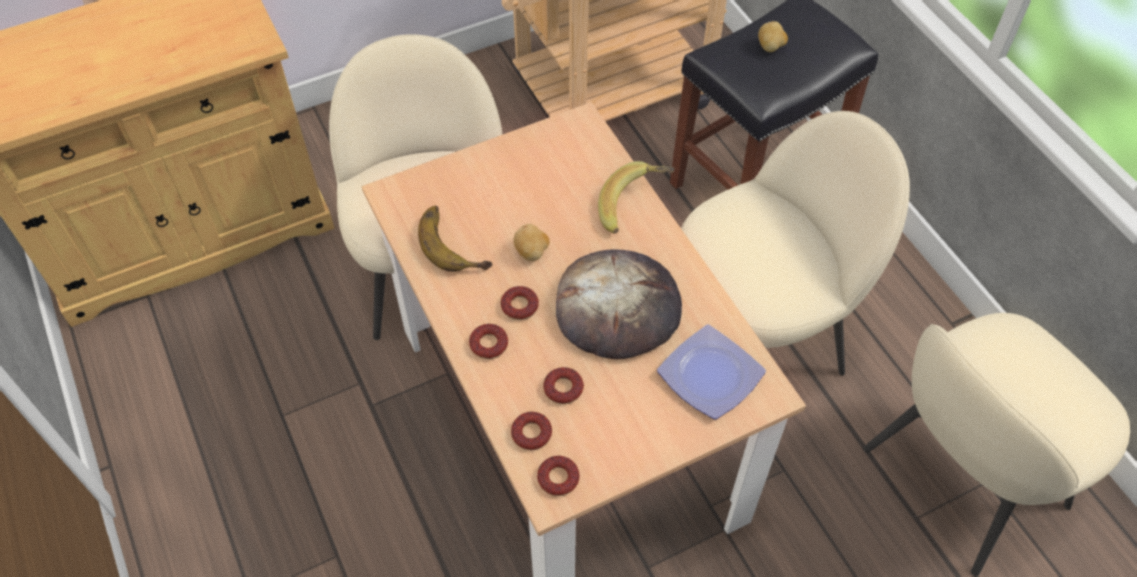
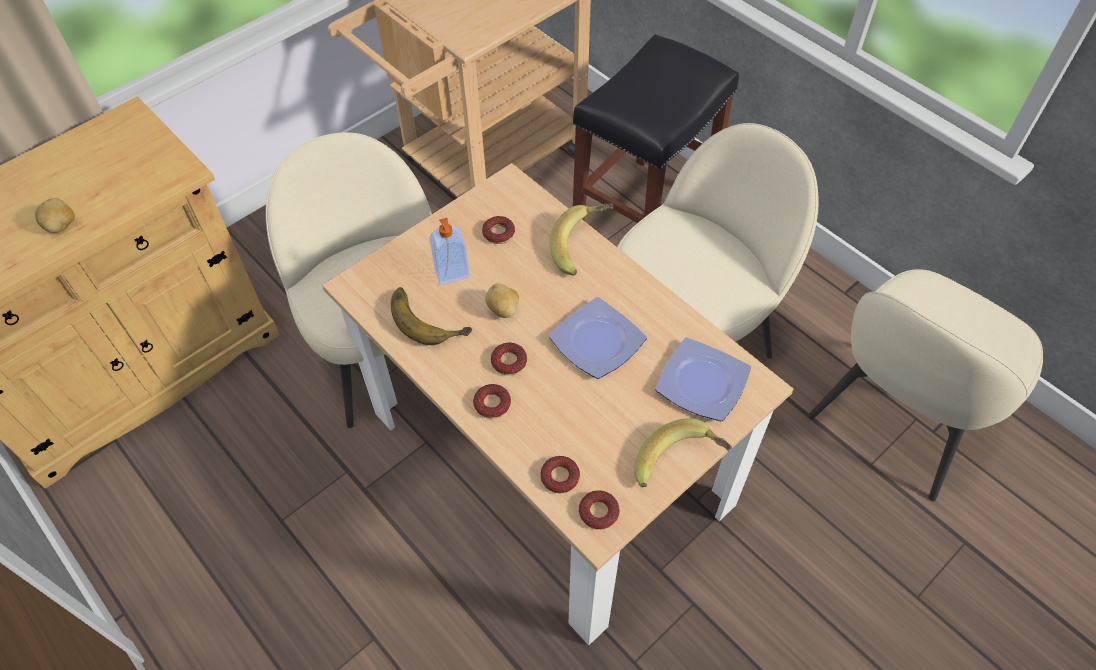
camera: 15 degrees left, 0 degrees up
(492, 204) = (452, 274): none -> soap dispenser
(563, 388) = (575, 428): donut -> donut (499, 233)
(618, 308) = (599, 342): bread -> plate
(656, 453) = (679, 466): none -> banana
(770, 47) = (647, 85): potato -> potato (61, 226)

